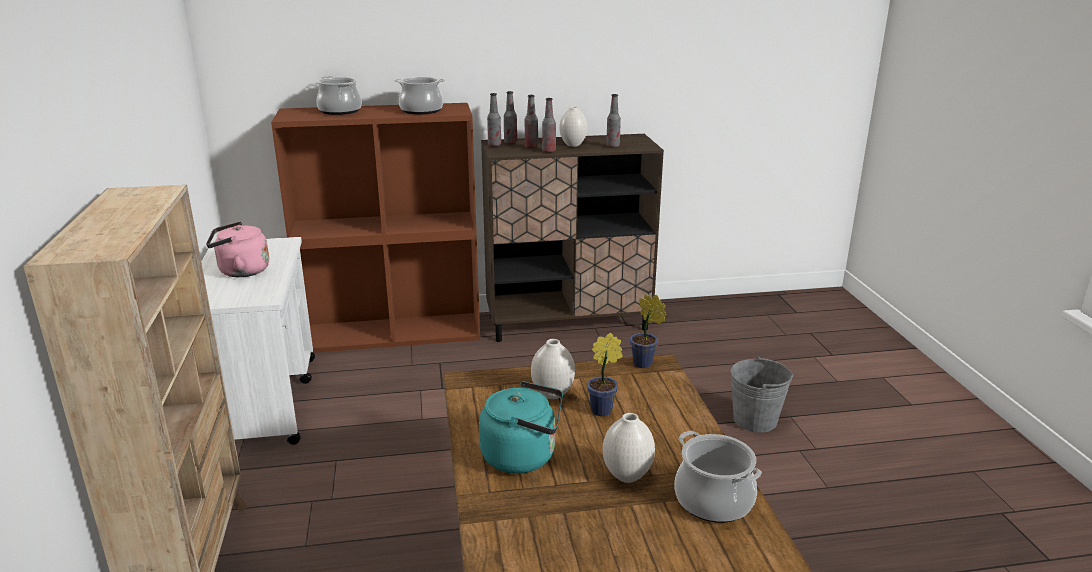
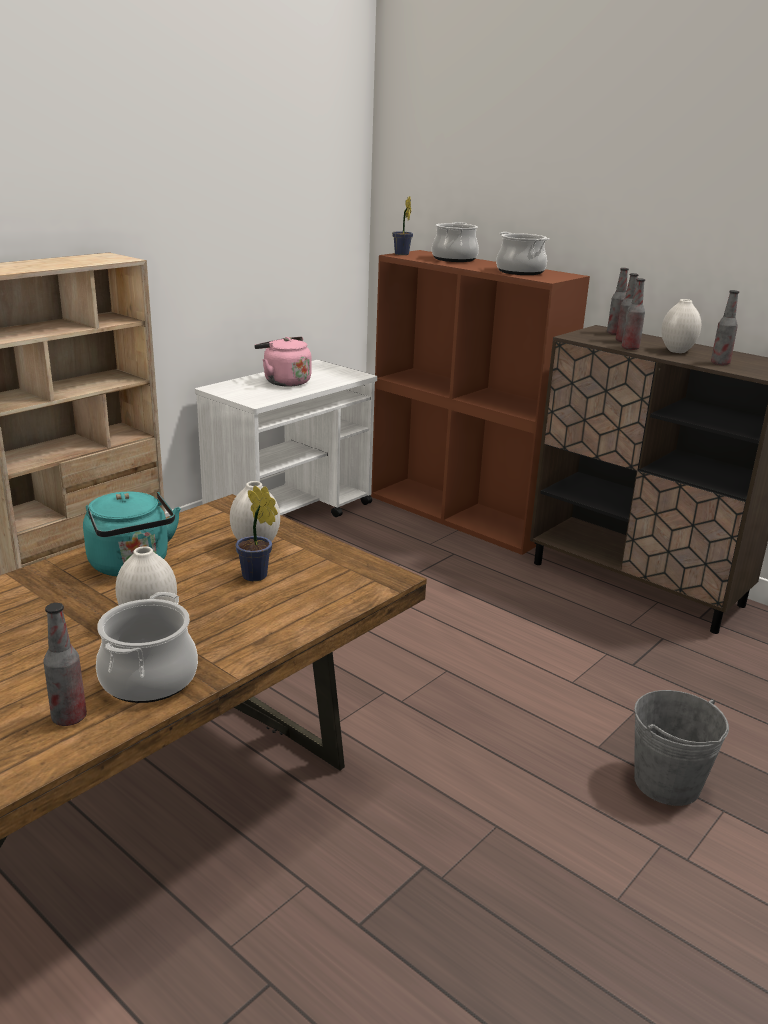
camera: 50 degrees right, 0 degrees up
(494, 145) = (592, 331): bottle -> bottle (69, 718)
(645, 364) = (379, 570): potted plant -> potted plant (402, 254)

